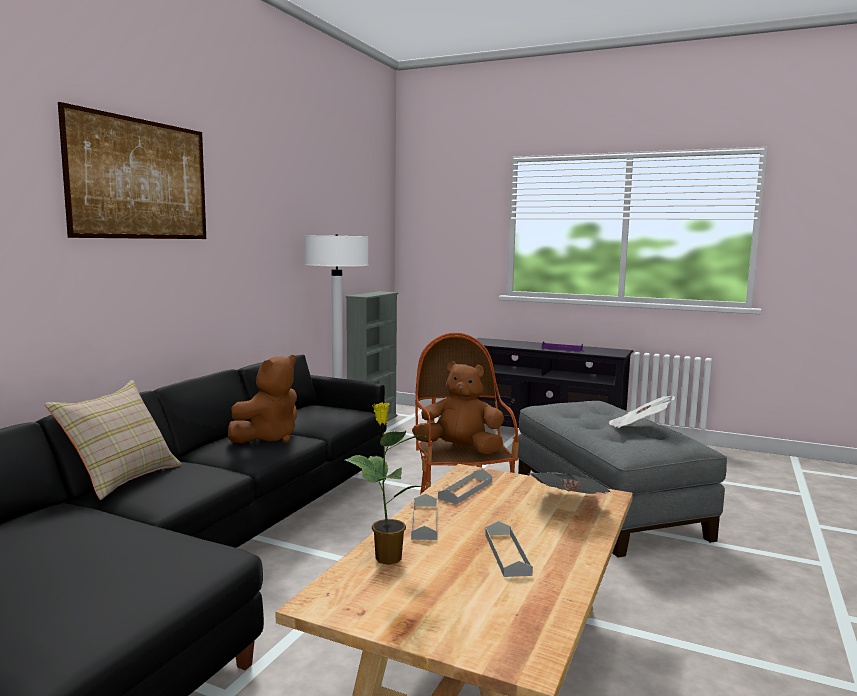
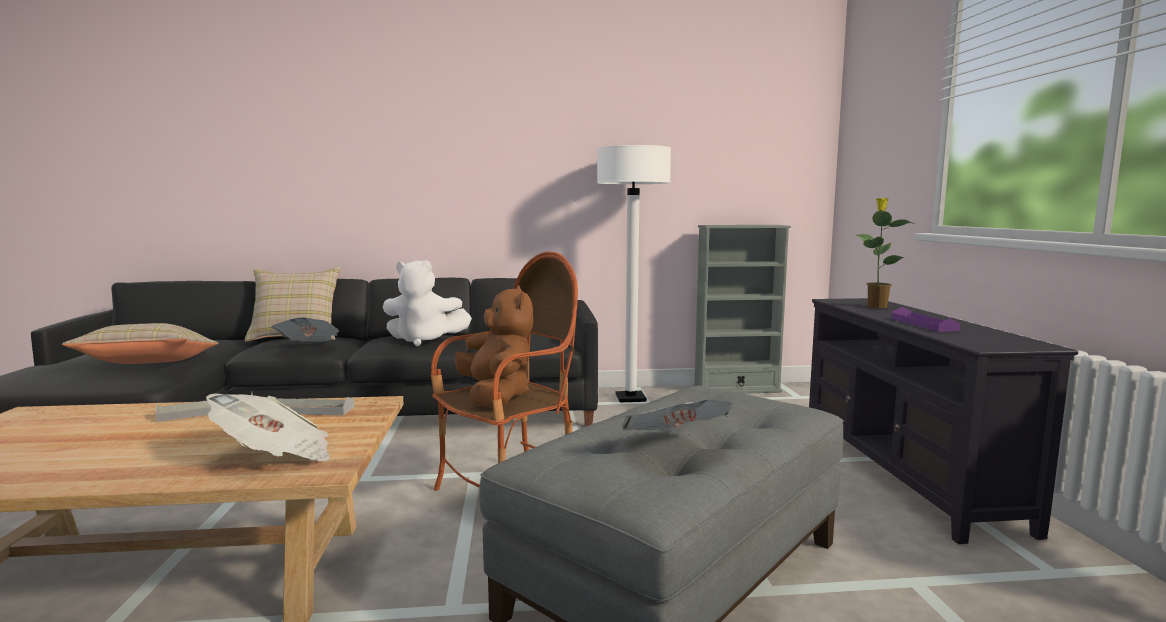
camera: 60 degrees right, 0 degrees up
(140, 179) = (394, 105): picture -> none
(143, 550) = (149, 365): none -> beige pillow
(205, 476) = (309, 348): none -> newspaper
(268, 438) = (424, 340): brown plush toy -> white plush toy
(386, 557) = (113, 414): potted plant -> potted plant (876, 306)
(507, 554) = (112, 450): grey tray -> none

